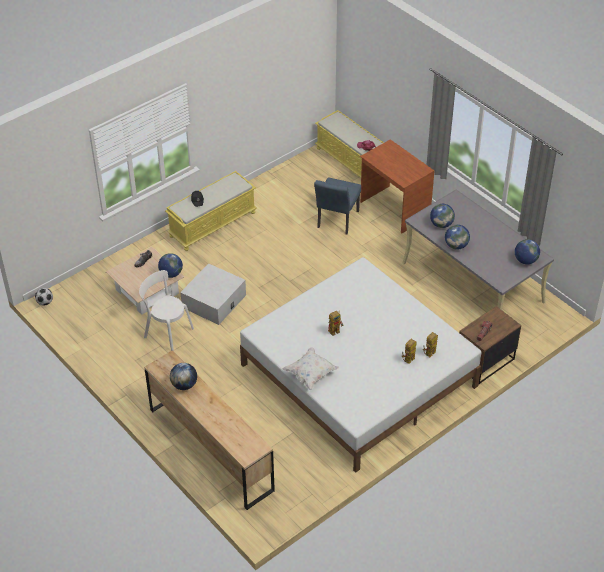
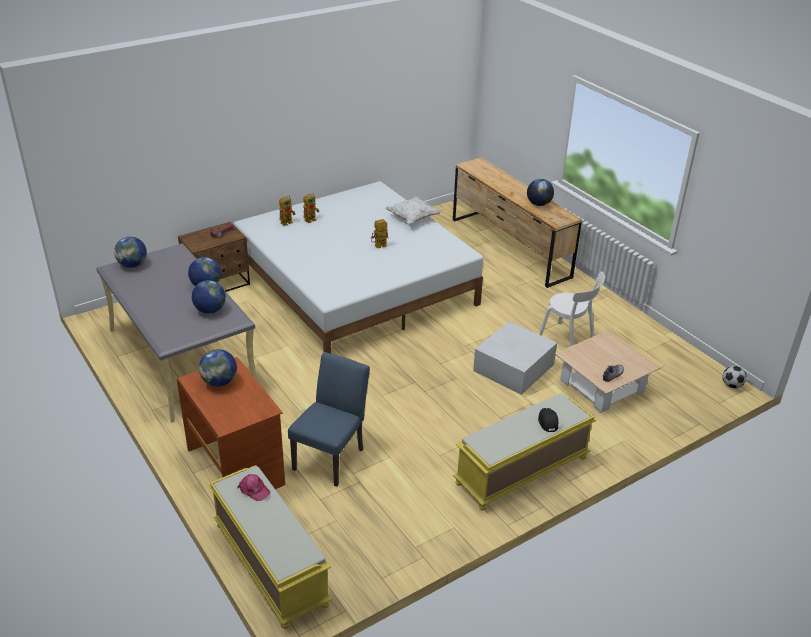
camera: 175 degrees left, 10 degrees down
(171, 274) = (572, 356): globe -> globe (219, 382)

